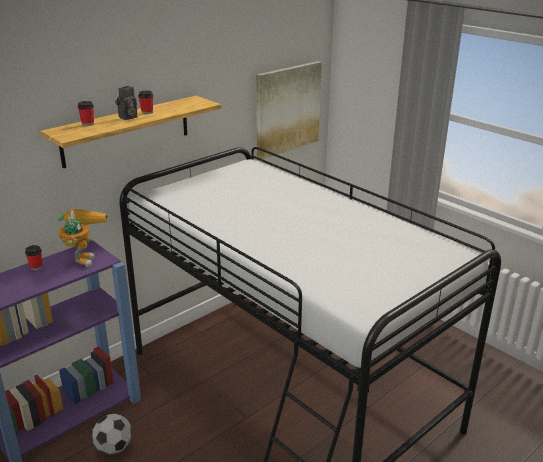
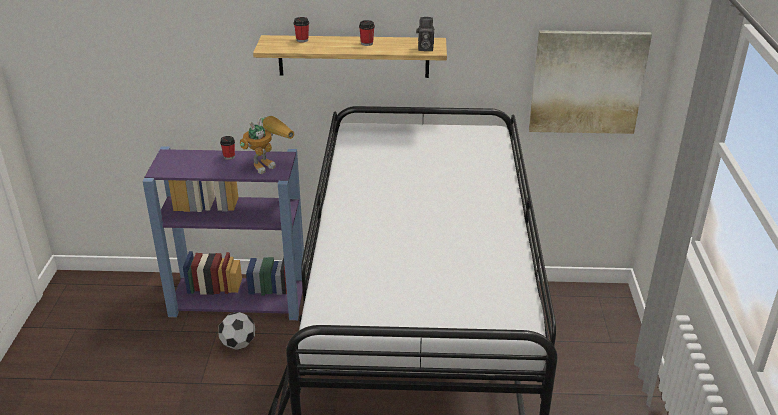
camera: 45 degrees right, 5 degrees up
(128, 117) = (342, 44): camera -> camera (424, 48)

